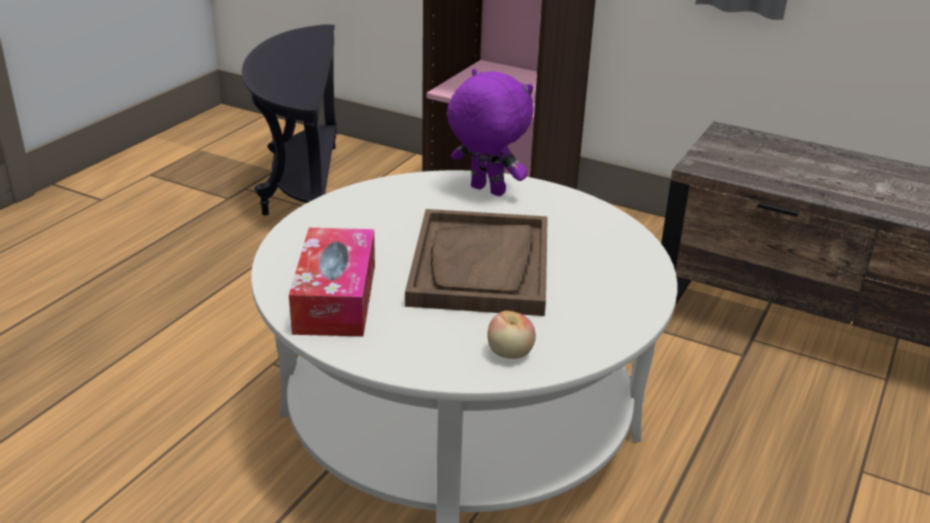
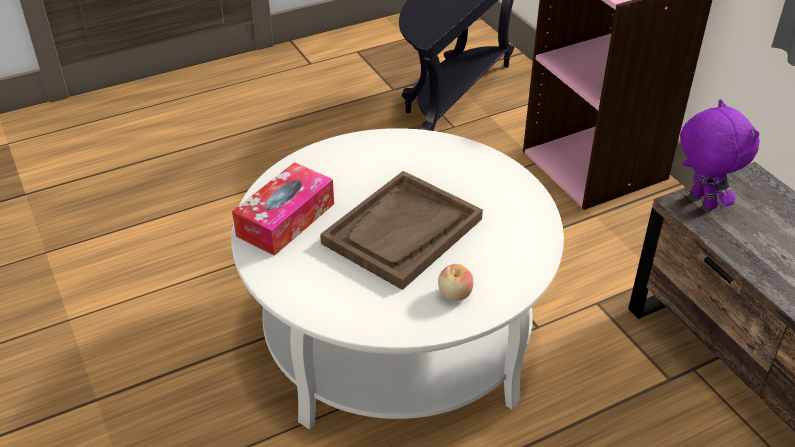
camera: 35 degrees right, 10 degrees up
(486, 191) = (474, 168): purple plush toy -> purple plush toy (701, 201)
(510, 353) = (349, 308): apple -> apple (455, 294)

